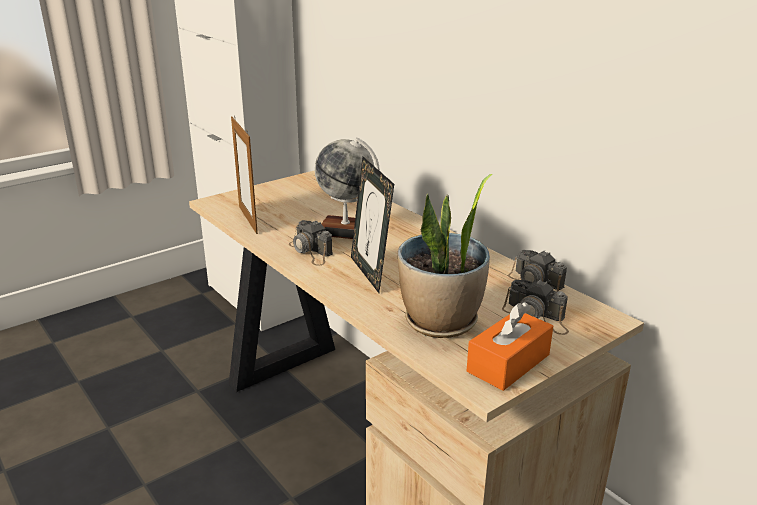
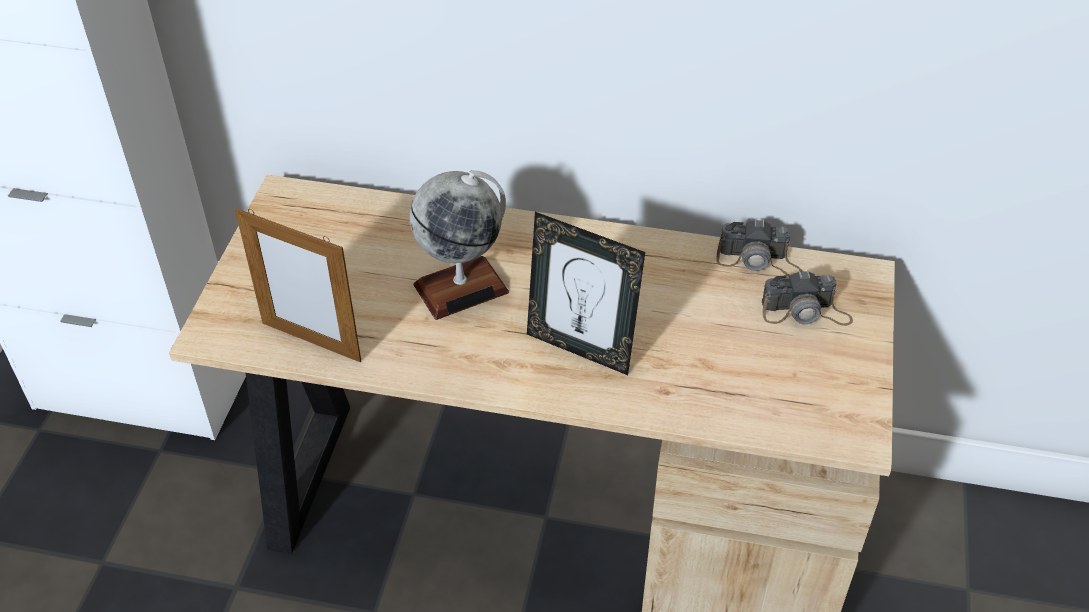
camera: 40 degrees left, 20 degrees up
(311, 251) = (469, 352): camera -> none
(440, 322) = (733, 378): potted plant -> none
(508, 363) = (846, 394): orange tissue box -> none

